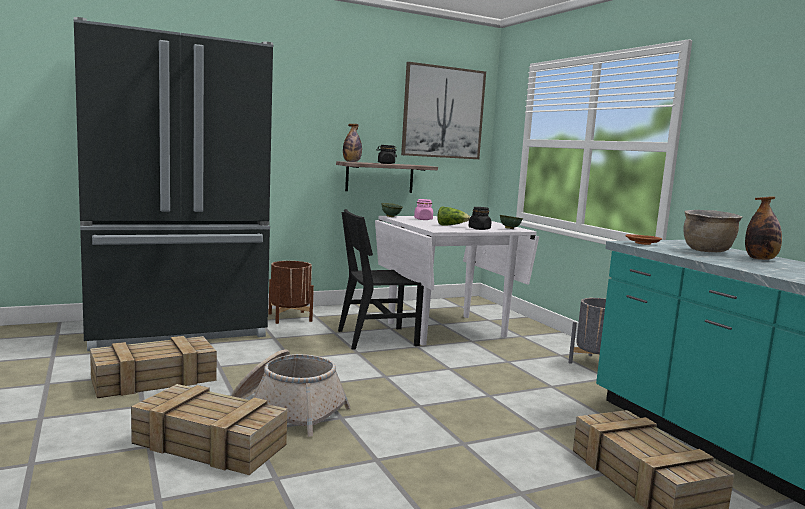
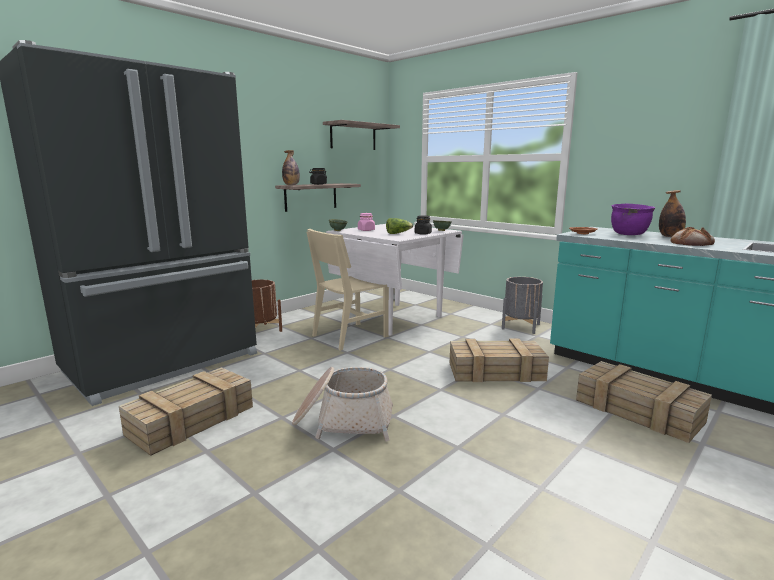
camera: 20 degrees left, 5 degrees up
(212, 444) = (311, 473): crate -> crate (497, 371)
(377, 338) = (350, 336): black chair -> beige chair
(443, 112) = (353, 136): picture -> shelf
(707, 251) = (629, 234): brown cooking pot -> purple cooking pot
(763, 267) = (692, 243): none -> bread

